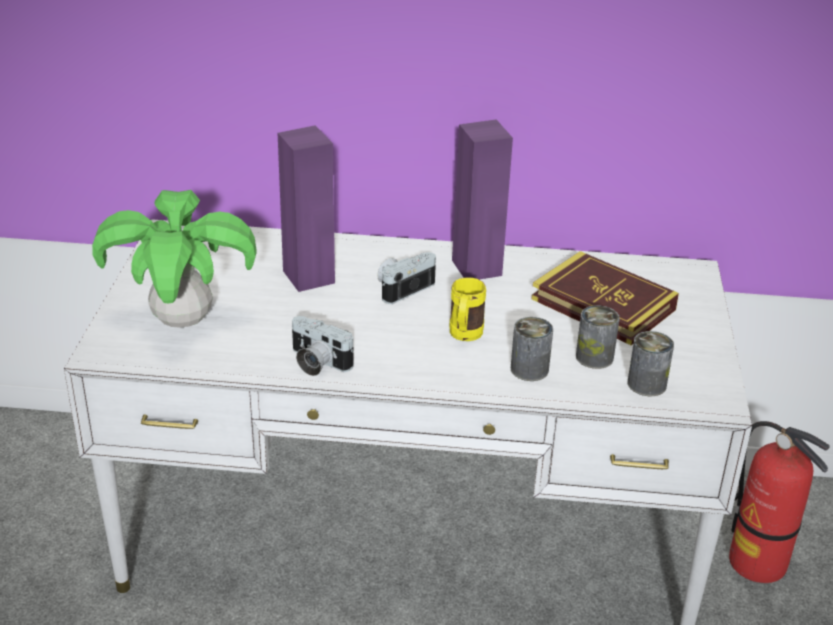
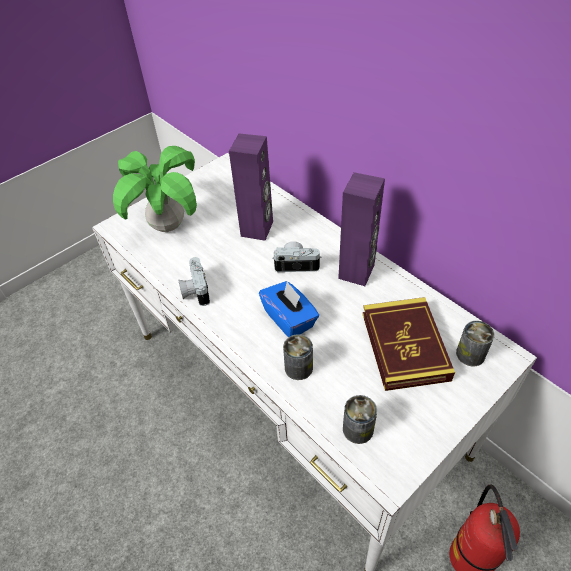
camera: 45 degrees right, 15 degrees up
(464, 336) = (289, 319): yellow mug -> blue tissue box
(594, 357) = (349, 384): can -> can (470, 354)

